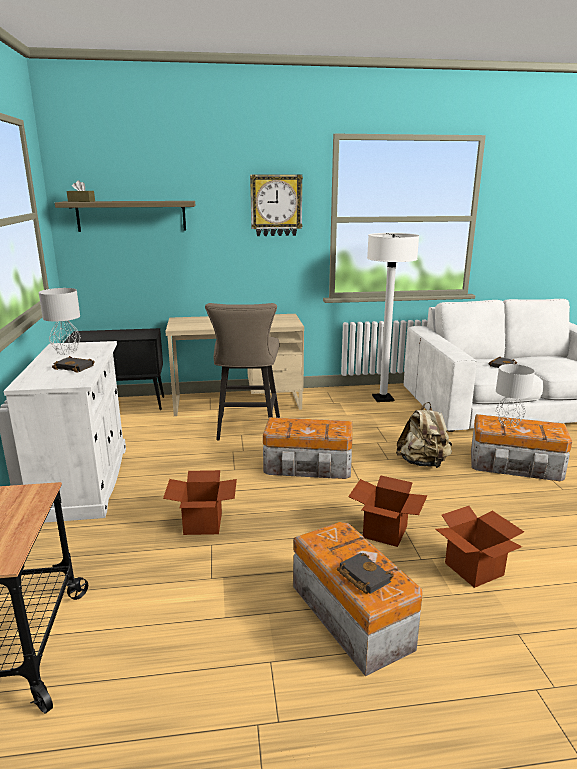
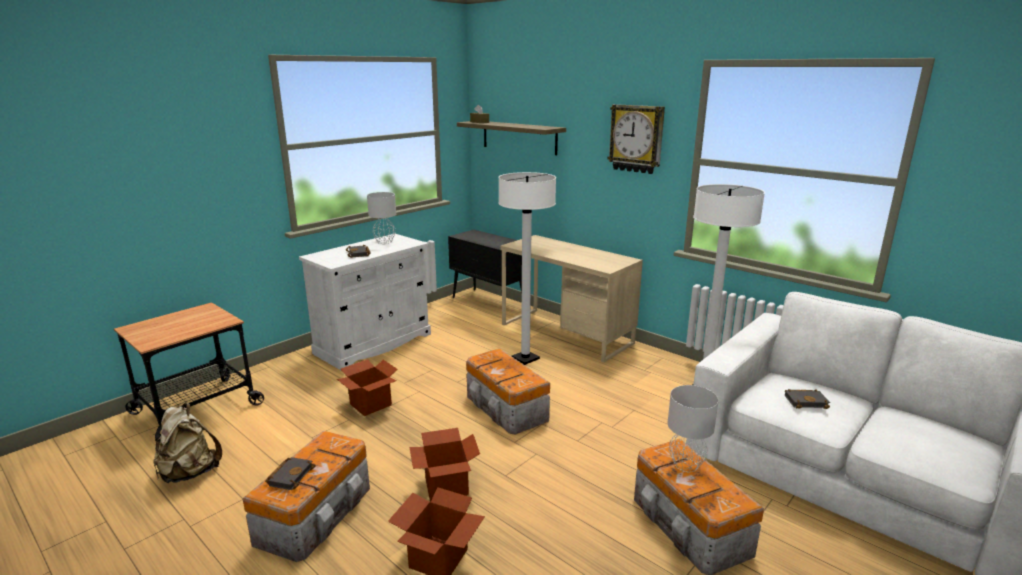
camera: 50 degrees right, 0 degrees up
(247, 430) = (525, 358): beige stool -> white floor lamp
(423, 463) = (599, 462): beige backpack -> beige backpack (190, 473)

